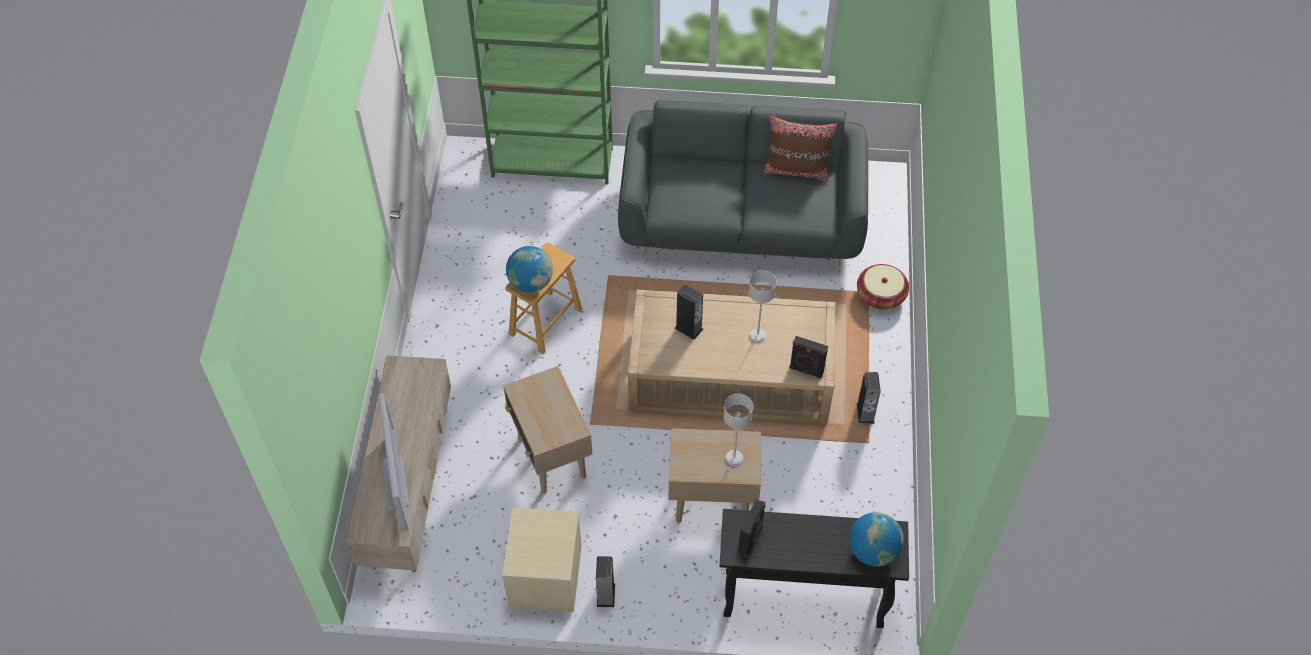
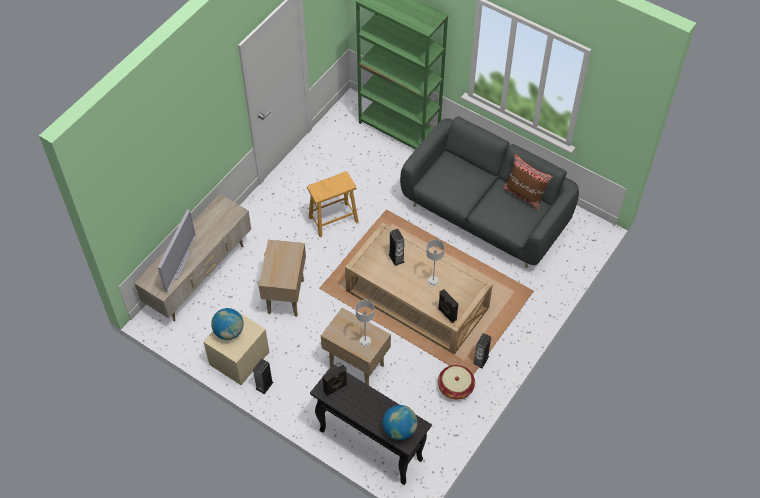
camera: 30 degrees right, 0 degrees up
(531, 282) = (322, 190): globe -> globe (229, 332)
(880, 295) = (539, 296): basket -> basket (455, 387)

